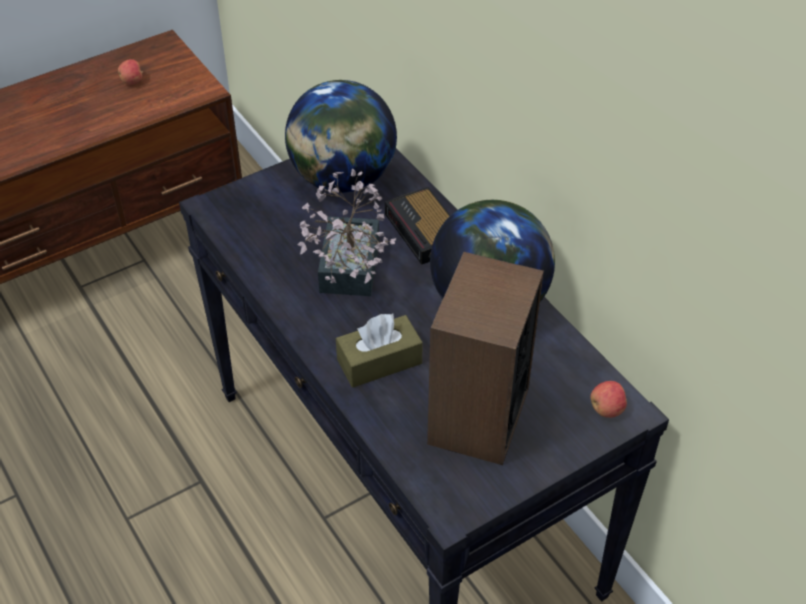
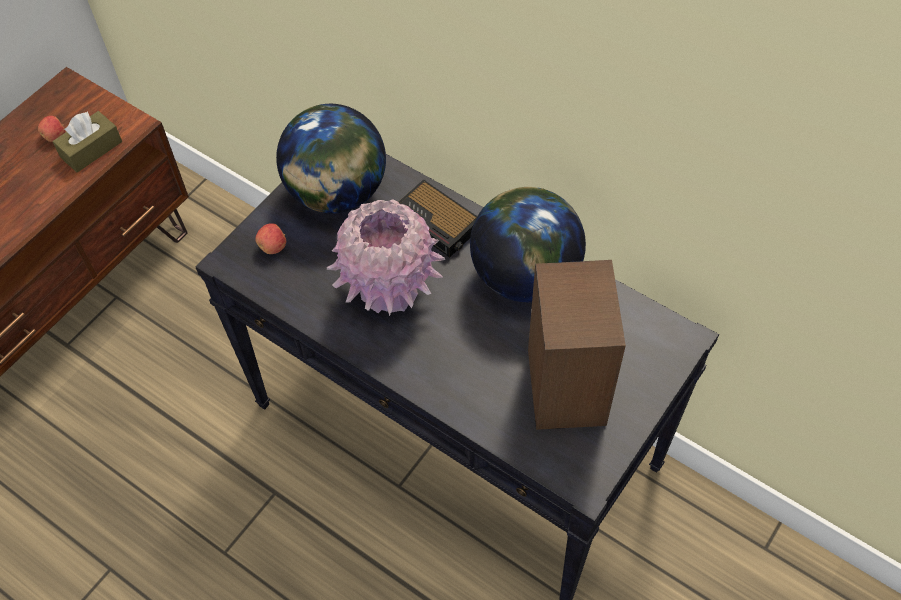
camera: 20 degrees left, 10 degrees up
(347, 274) = (388, 289): potted plant -> pink vase
(379, 361) = (458, 365): brown tissue box -> brown tissue box (91, 149)
(607, 409) = (666, 342): apple -> apple (273, 247)

